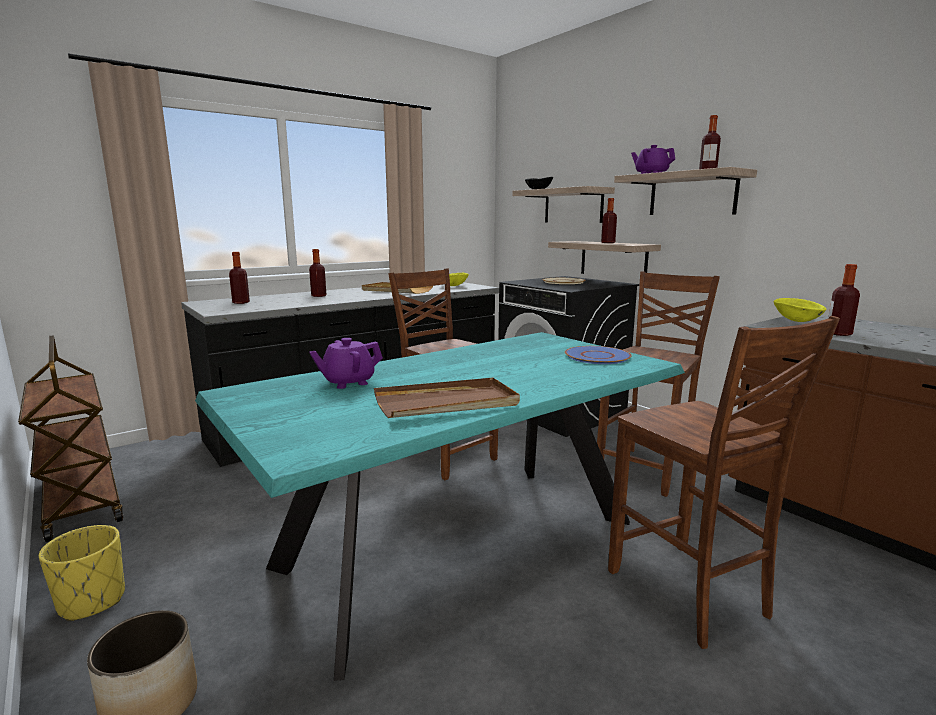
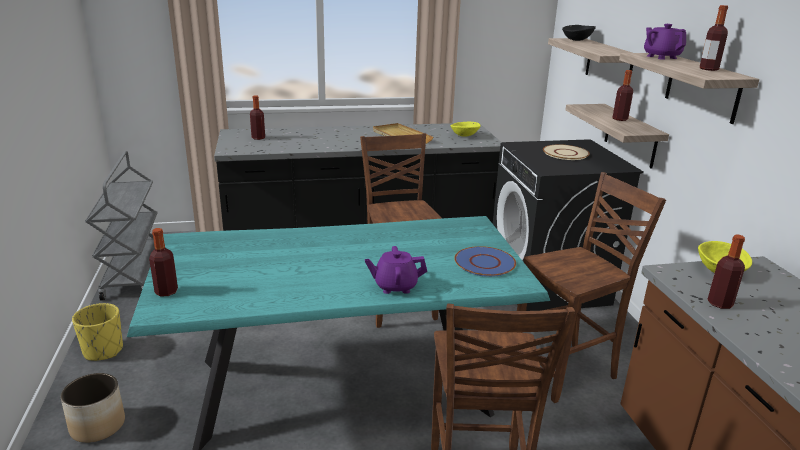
camera: 25 degrees right, 10 degrees up
(80, 500) = (133, 273): brown cart -> grey cart
(318, 296) = (327, 136): bottle -> bottle (166, 292)
(348, 382) = (256, 248): purple teapot -> purple teapot (395, 286)
(447, 403) = (294, 288): brown tray -> none

